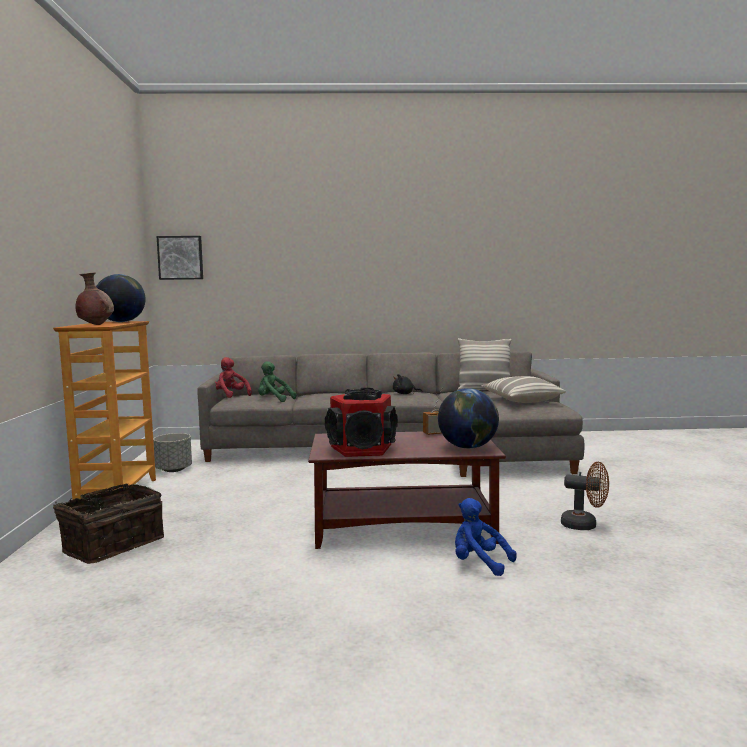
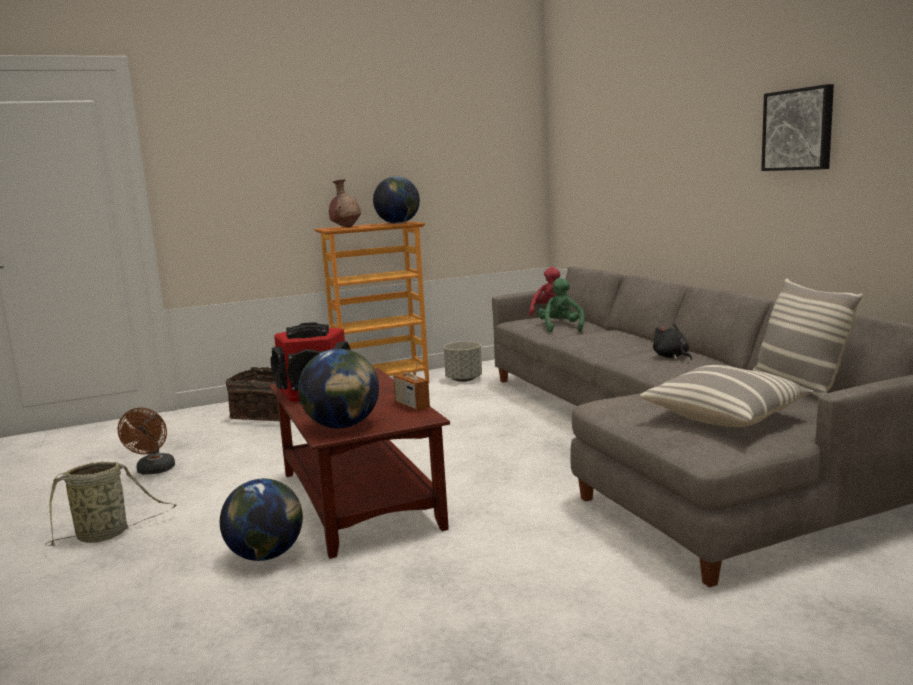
camera: 70 degrees right, 5 degrees up
(180, 258) = (565, 142): picture -> picture (799, 129)
(374, 638) = (106, 535): none -> basket
(479, 563) = (266, 555): blue plush toy -> globe
(585, 525) = (428, 614): brown fan -> brown fan (154, 471)

